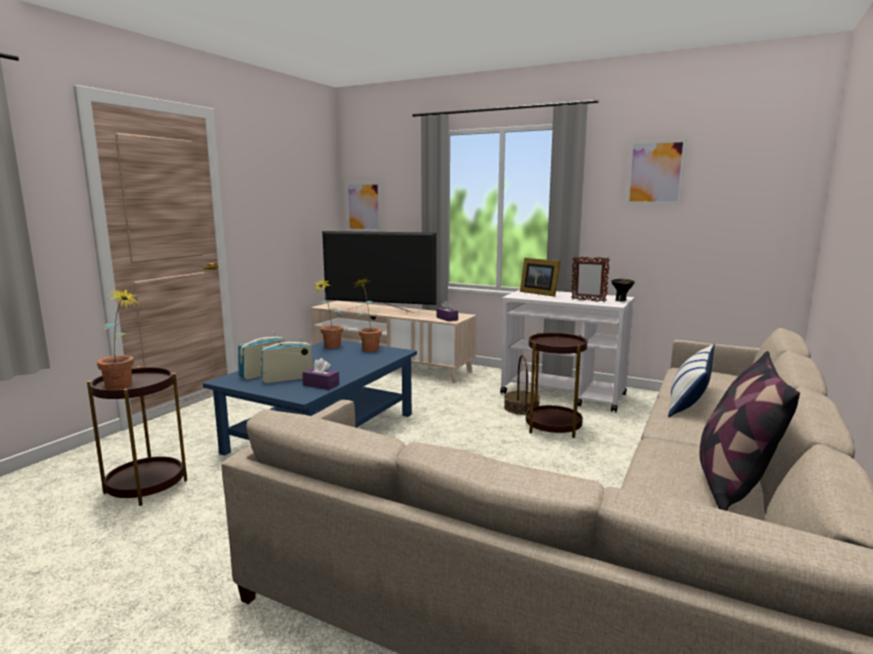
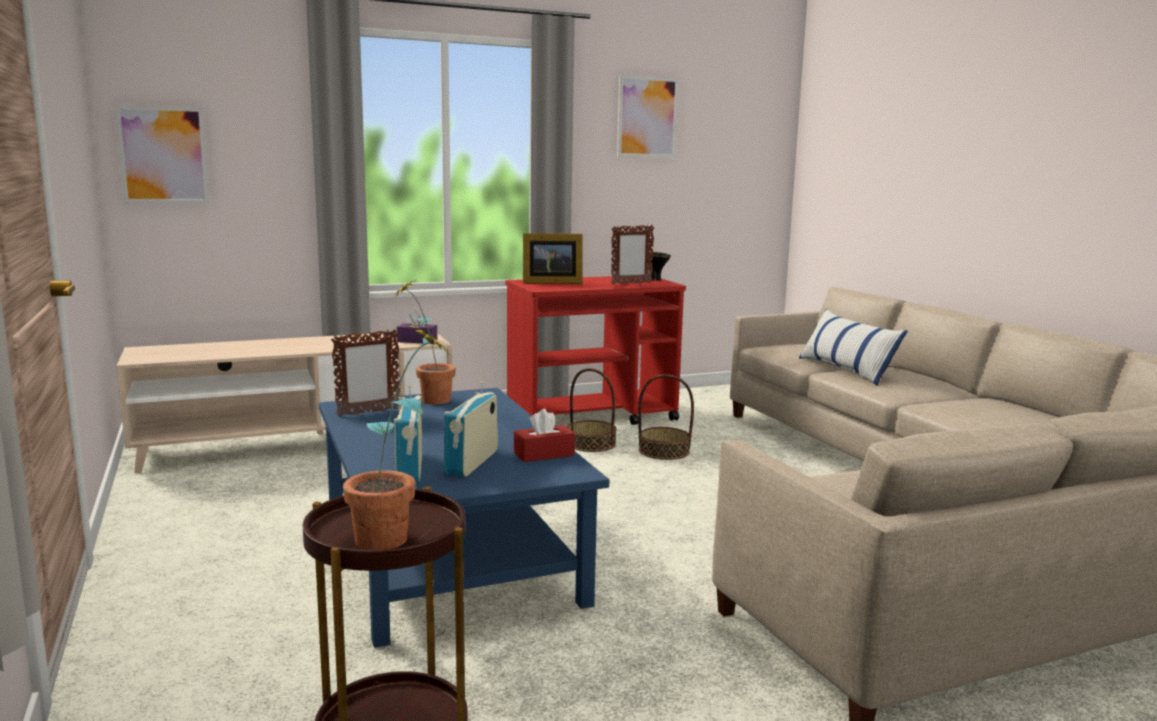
camera: 50 degrees left, 0 degrees up
(321, 385) = (544, 454): purple tissue box -> red tissue box
(329, 347) = (368, 412): potted plant -> picture frame
(380, 311) = (276, 348): television -> none
(553, 427) = (664, 451): brown side table -> basket
(564, 394) = (592, 417): white cart -> red cart
(732, 483) = (1033, 414): pillow -> none

